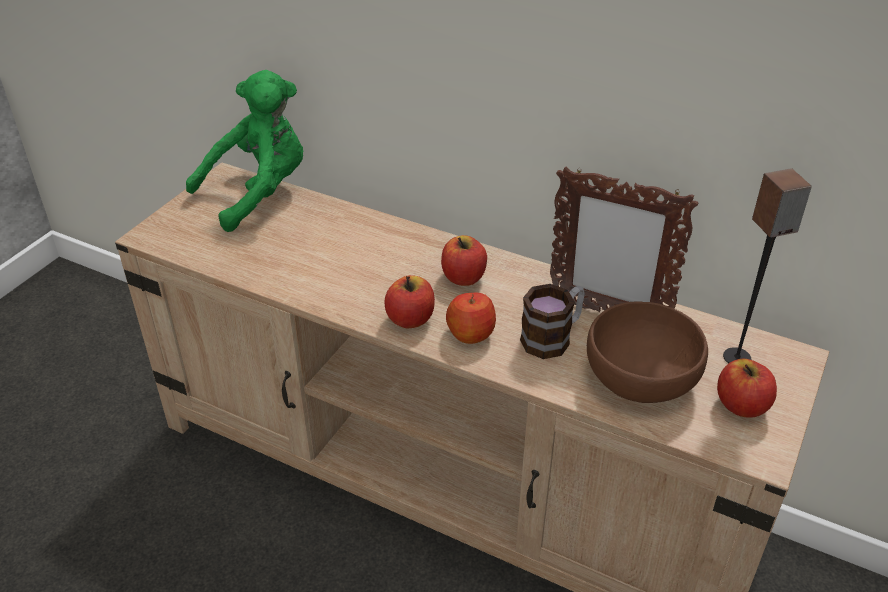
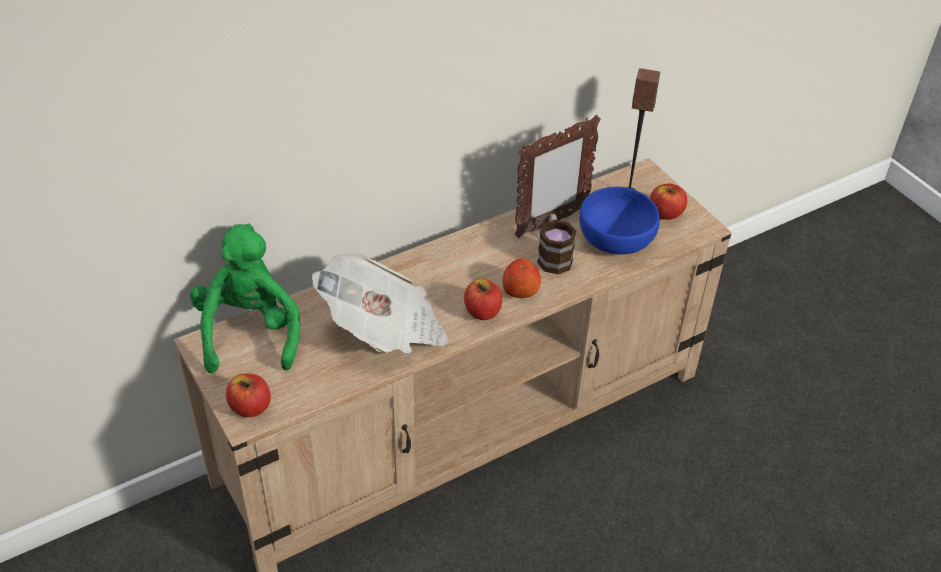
camera: 60 degrees left, 5 degrees up
(326, 265) = (384, 329): none -> newspaper
(463, 277) = (461, 267): apple -> apple (250, 407)
(639, 376) = (614, 239): brown bowl -> blue bowl

